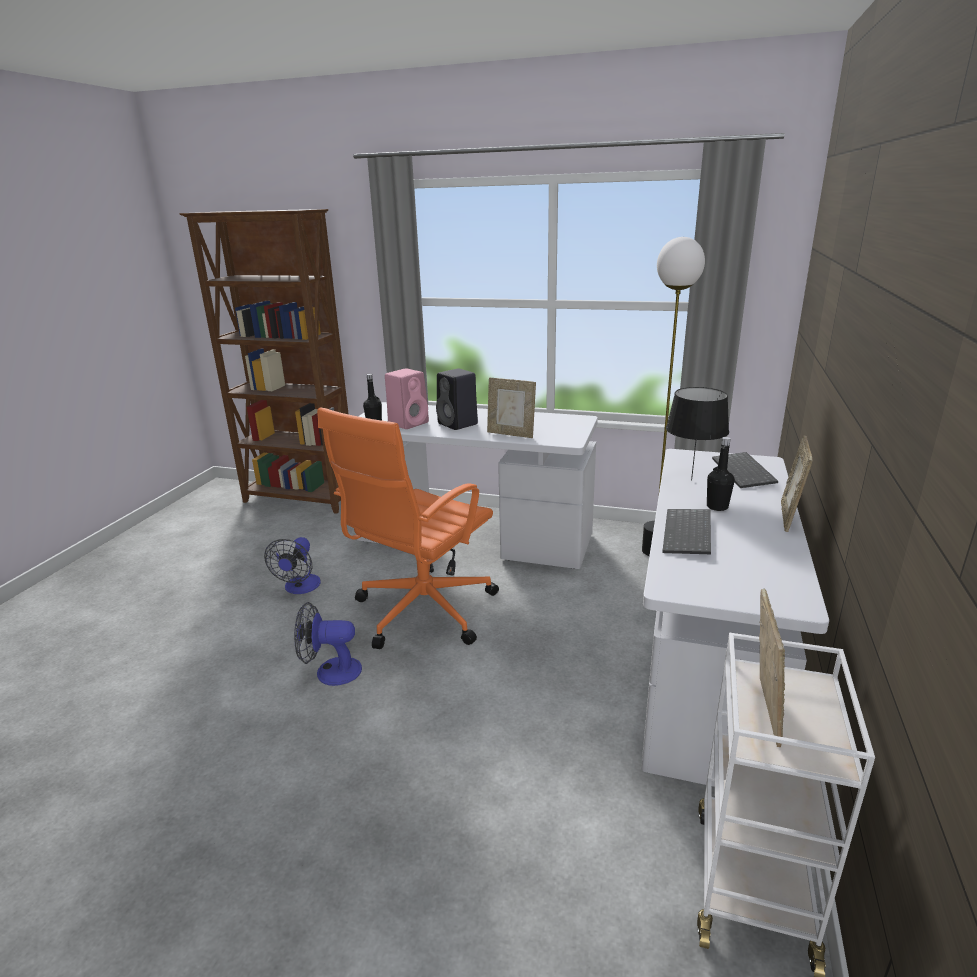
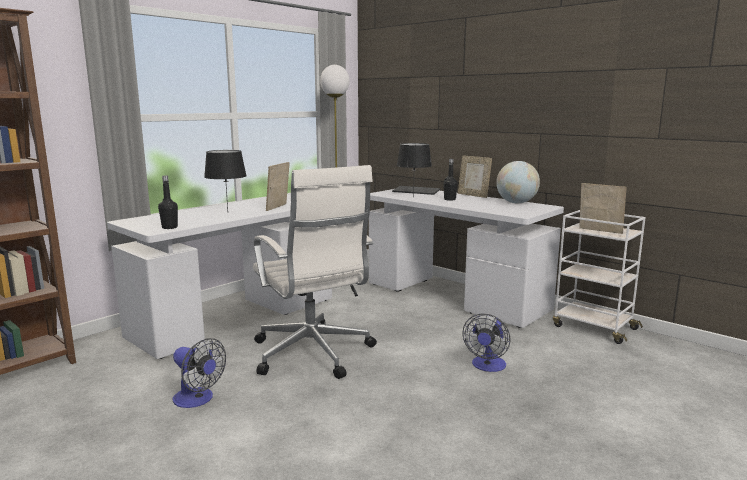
camera: 65 degrees left, 10 degrees down
(330, 671) = (350, 401): fan -> fan (487, 366)
(409, 423) = (191, 220): pink speaker -> none
(421, 612) = (313, 354): orange office chair -> white office chair
(459, 424) = (228, 213): black speaker -> black table lamp
(511, 434) = (278, 207): picture frame -> picture frame turned 150 degrees clockwise
(689, 534) = (473, 206): keyboard -> none
(781, 566) = (516, 203): none -> globe

